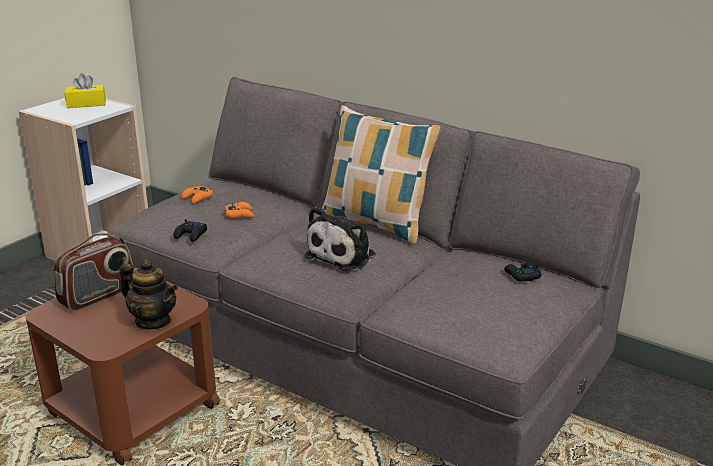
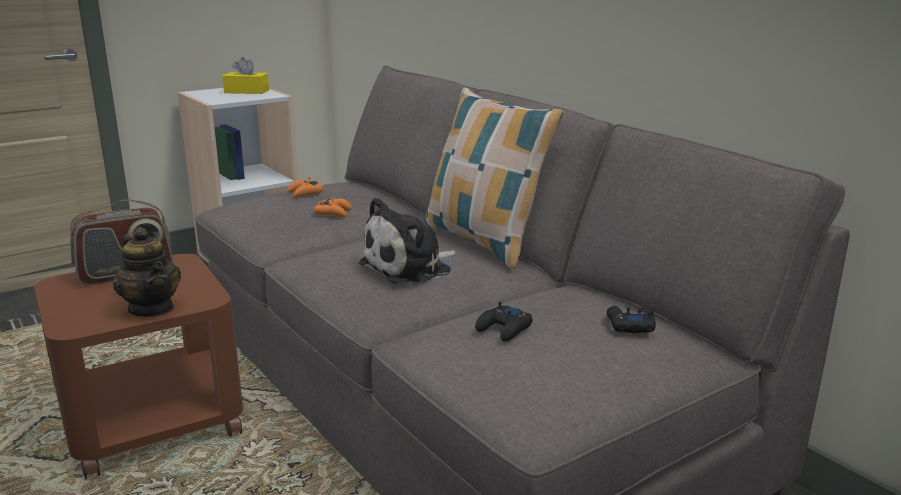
camera: 20 degrees right, 5 degrees down
(191, 235) = (260, 224): black game controller -> black game controller (504, 329)

